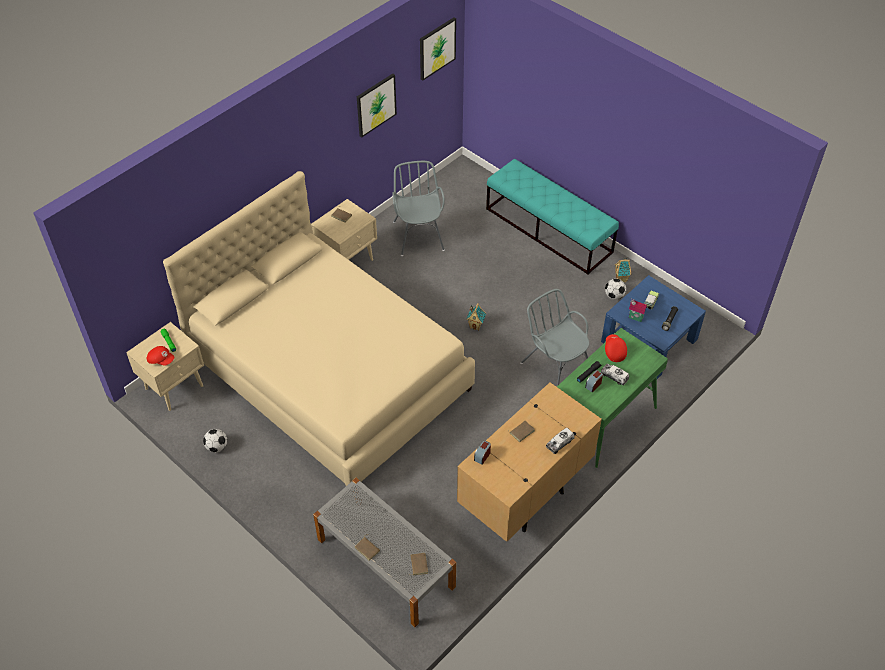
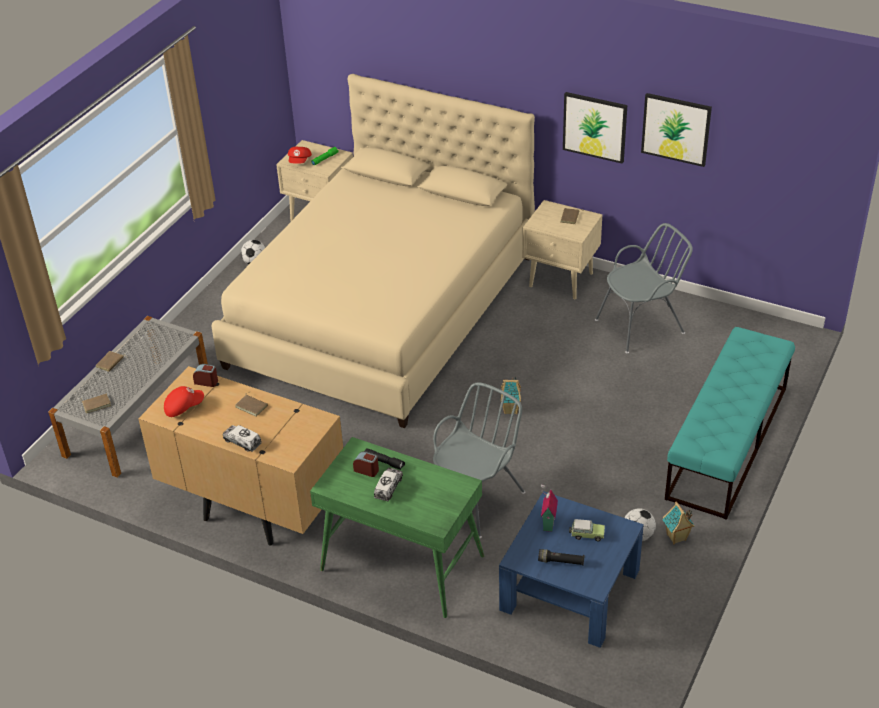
camera: 75 degrees right, 10 degrees down
(437, 48) = (798, 130): picture -> picture (595, 126)
(614, 351) = (434, 480): red cap -> red cap (183, 407)

